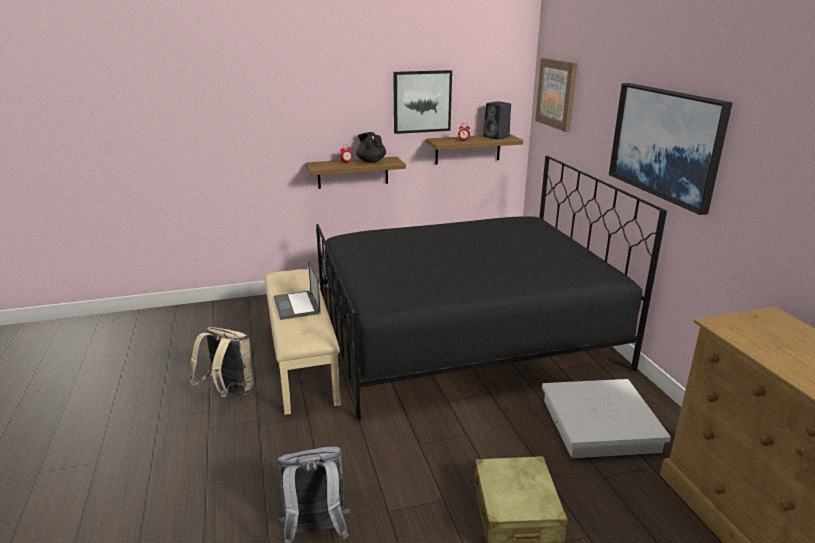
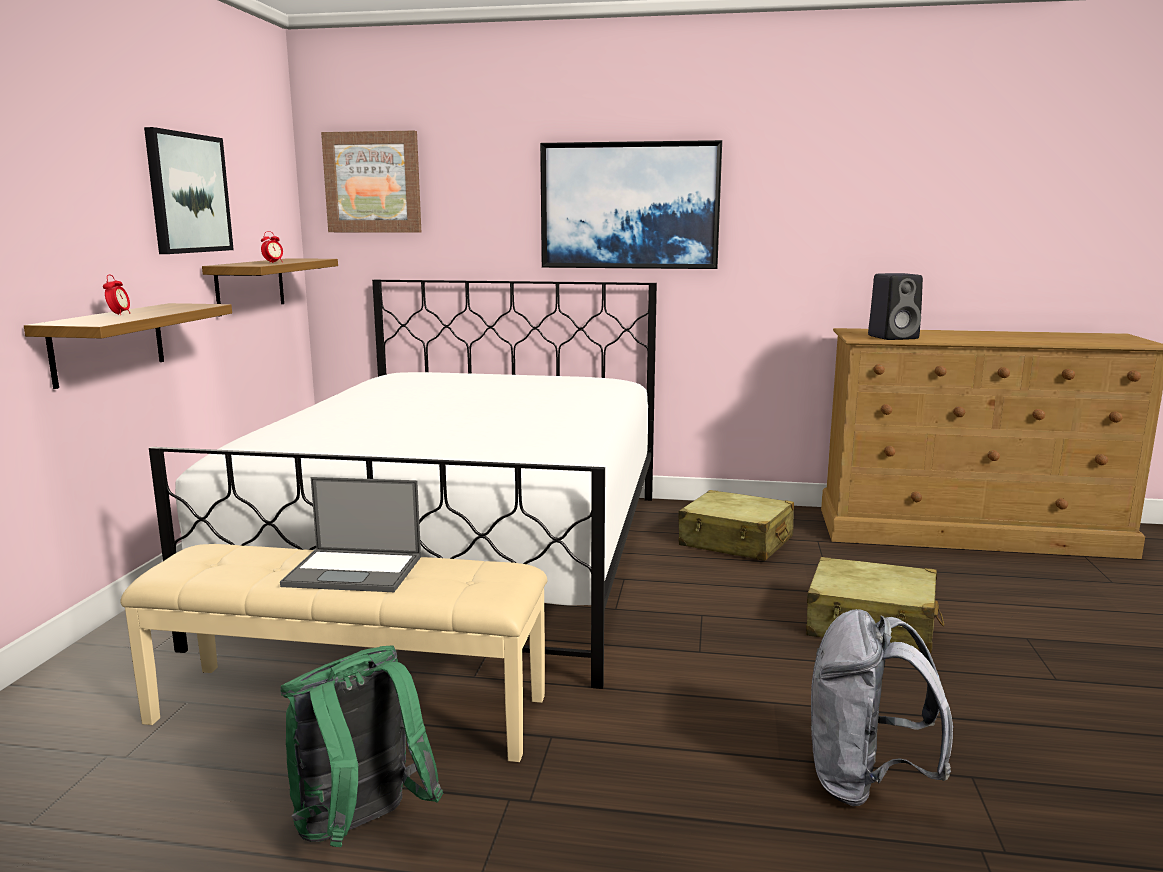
camera: 65 degrees left, 10 degrees down
(228, 392) = (360, 829): beige backpack -> green backpack
(371, 161) = (157, 309): black teapot -> none
(465, 336) = (465, 559): black bed -> white bed
(497, 137) = (294, 259): black speaker -> black speaker (894, 337)
(599, 425) = (736, 542): white storage box -> beige suitcase

